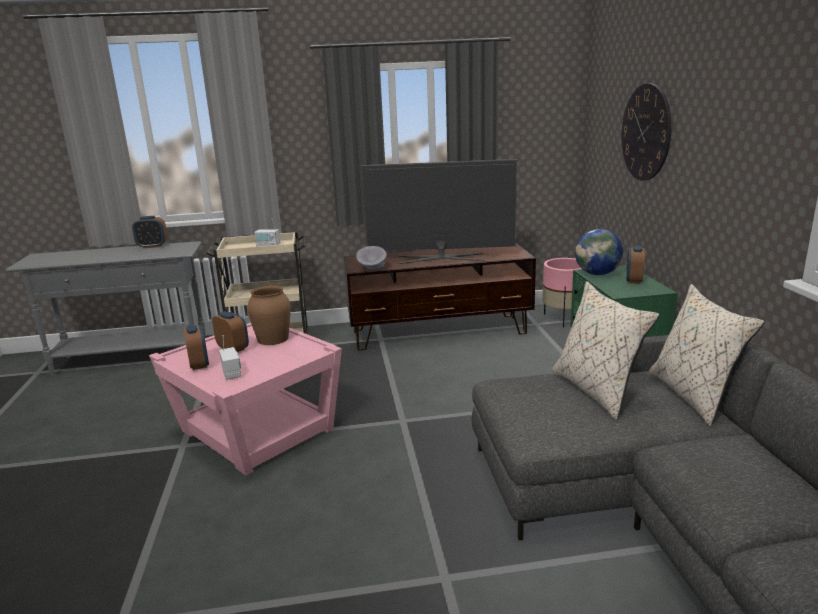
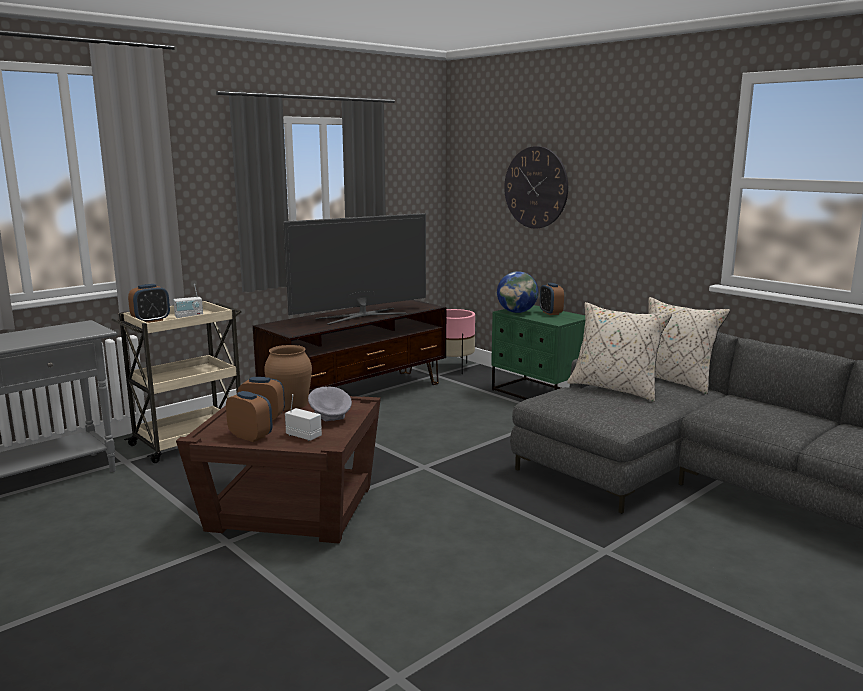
camera: 35 degrees left, 5 degrees down
(152, 246) = (34, 330): alarm clock -> alarm clock (151, 321)
(256, 430) = (291, 509): pink side table -> brown side table
(372, 269) = (310, 331): grey bowl -> grey bowl (331, 420)

